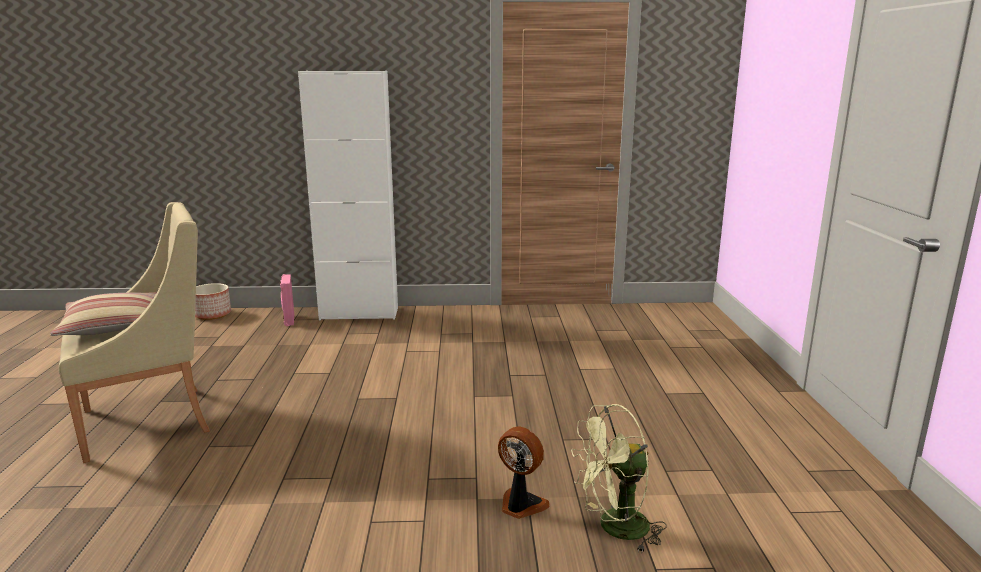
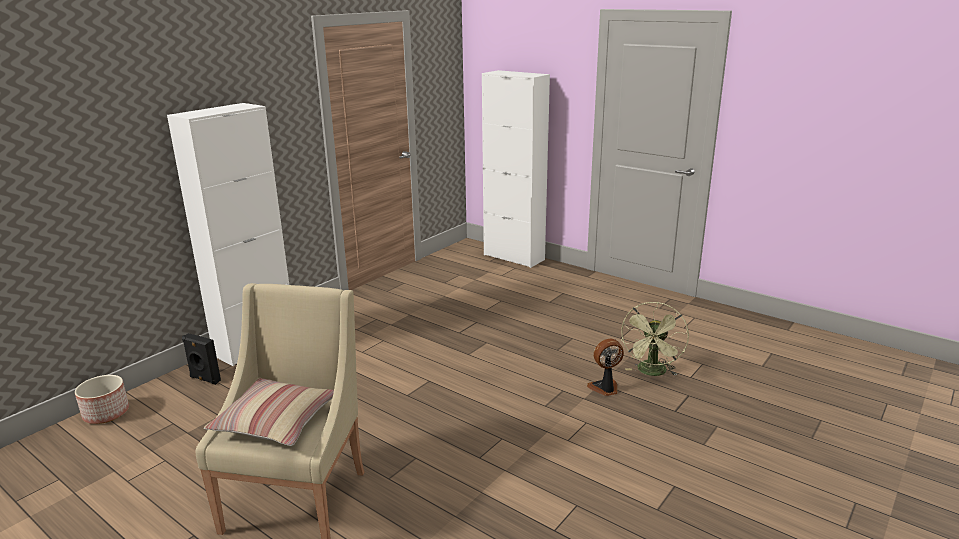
camera: 50 degrees left, 5 degrees up
(288, 320) = (204, 379): pink speaker -> black speaker
(725, 337) = (514, 257): none -> white cabinet

